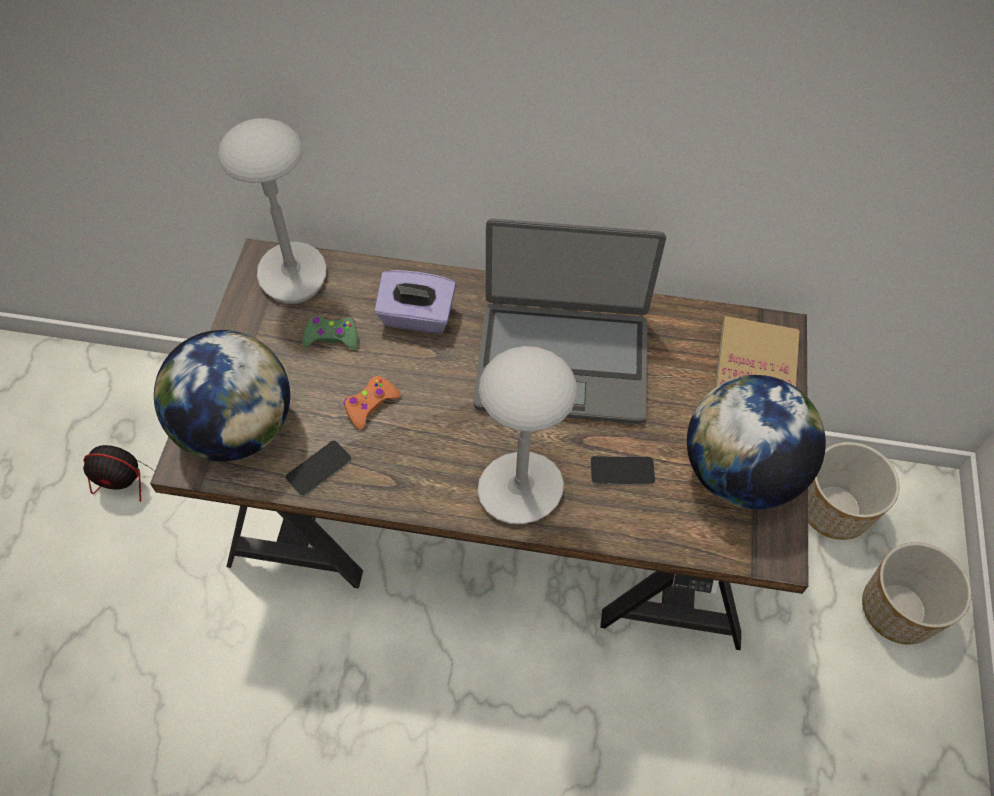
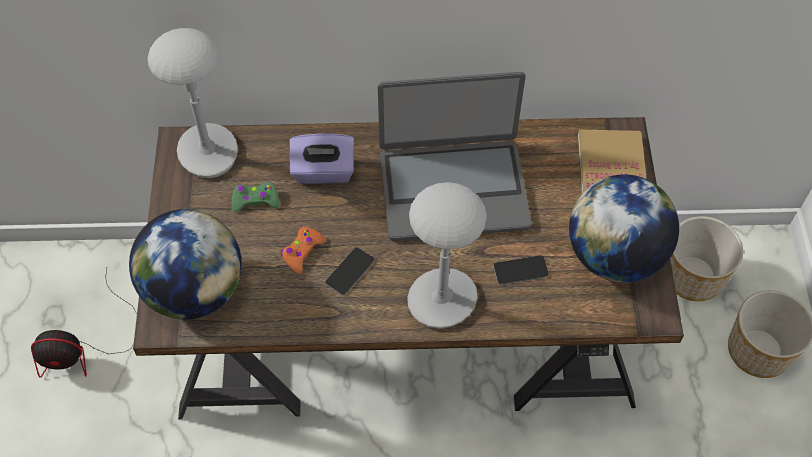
camera: 10 degrees left, 0 degrees up
(318, 468) = (272, 311): phone -> phone (350, 271)

